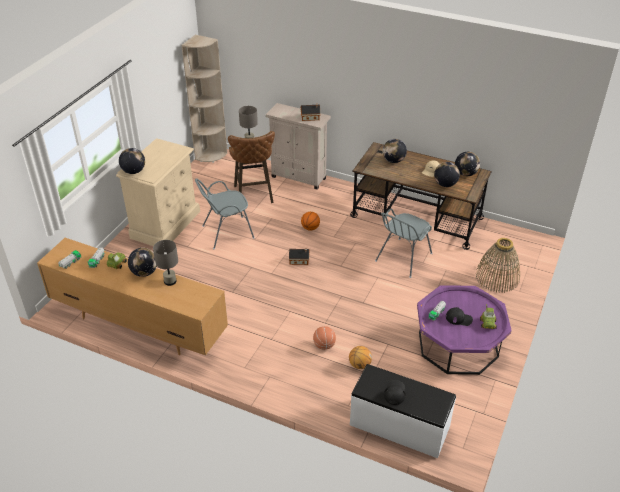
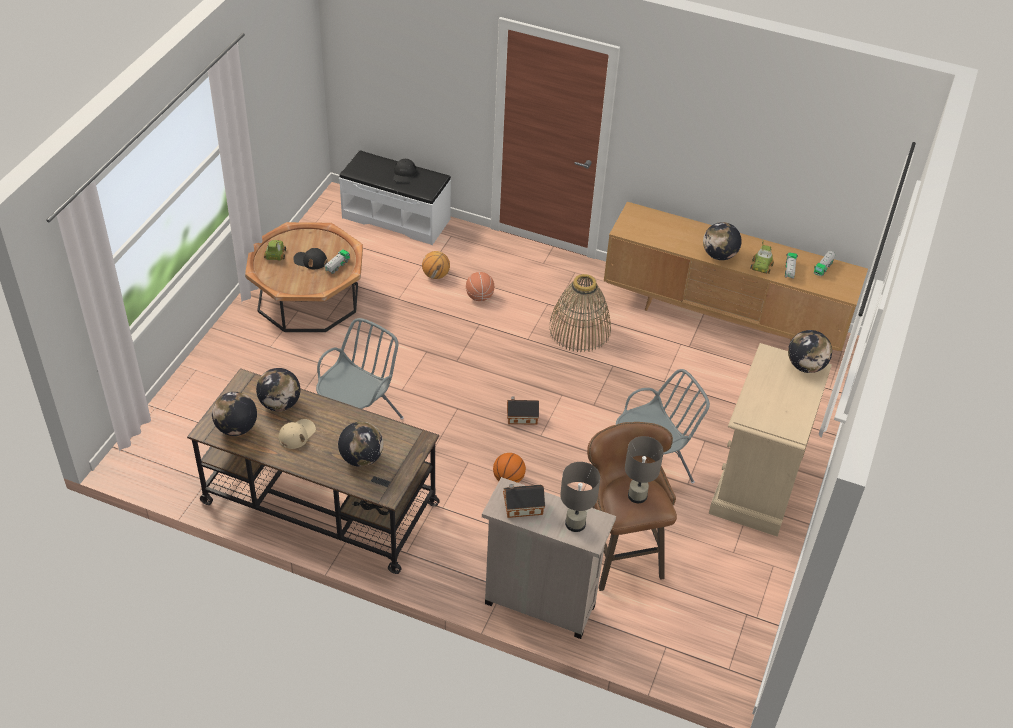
camera: 175 degrees right, 5 degrees up
(170, 281) = (681, 245): grey table lamp -> grey table lamp (575, 524)
(211, 158) = (733, 661): beige bookcase -> none
(458, 344) = (308, 298): purple coffee table -> brown coffee table
(497, 277) = (220, 390): basket -> basket (579, 330)

